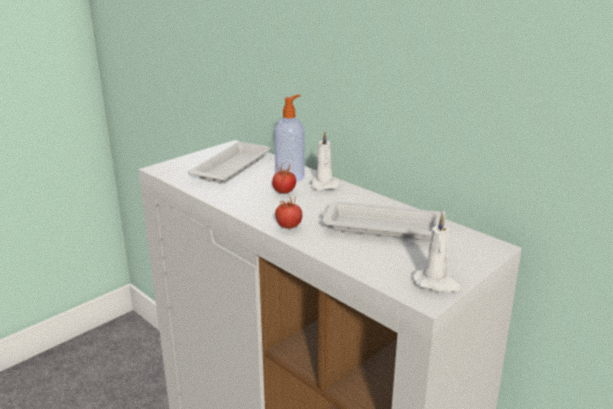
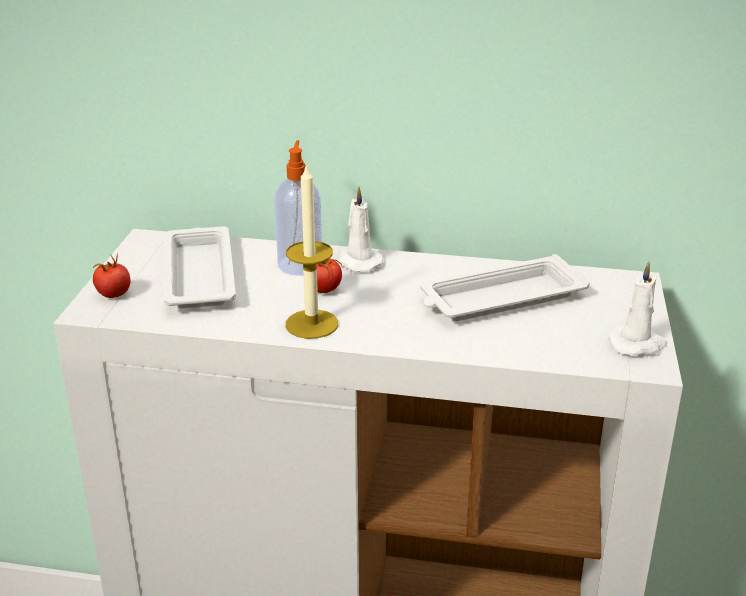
camera: 35 degrees left, 5 degrees up
(252, 206) = (312, 324): none -> candle
(289, 226) = (397, 336): tomato -> tomato (113, 294)

